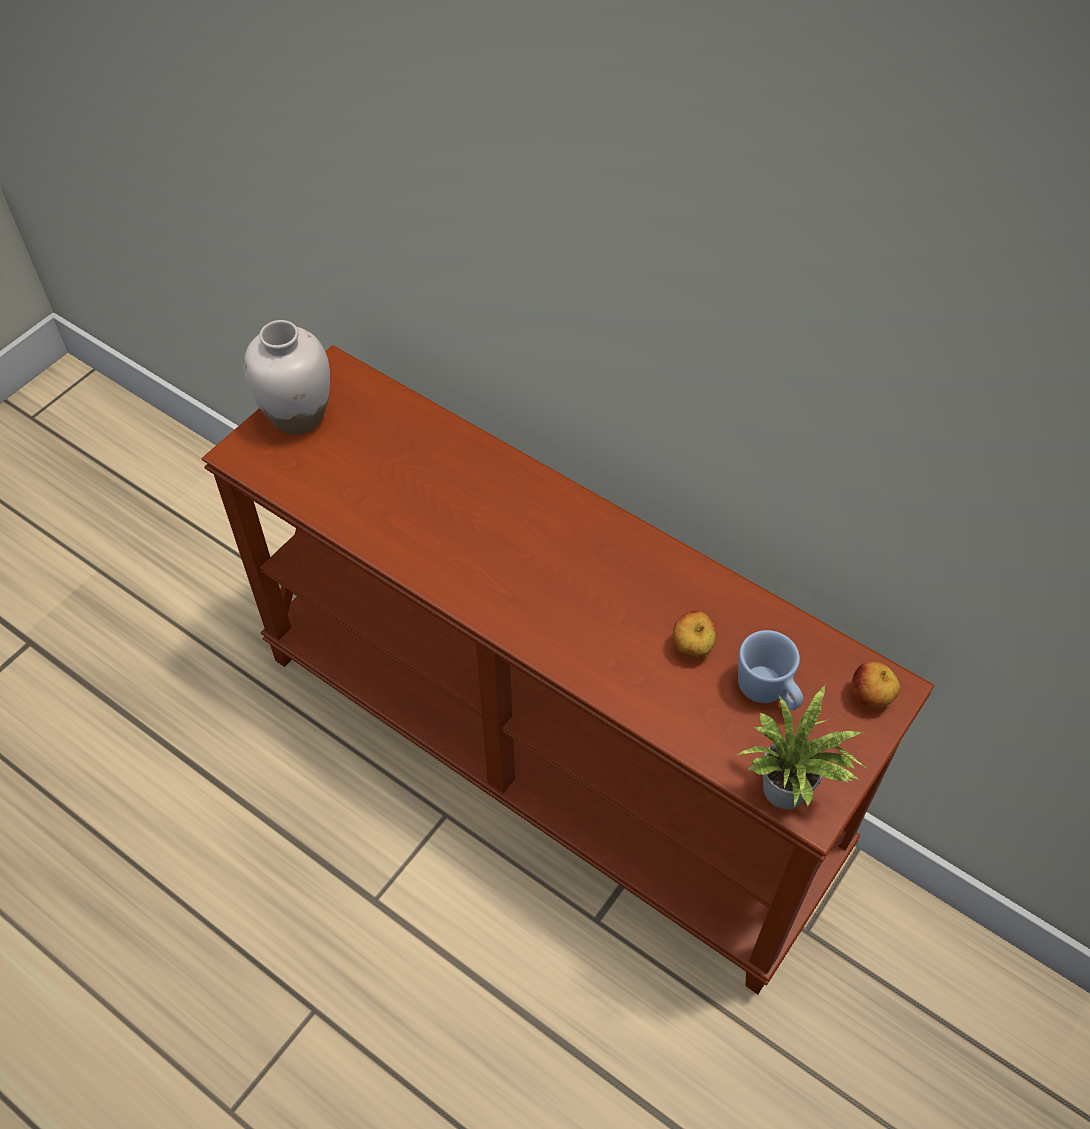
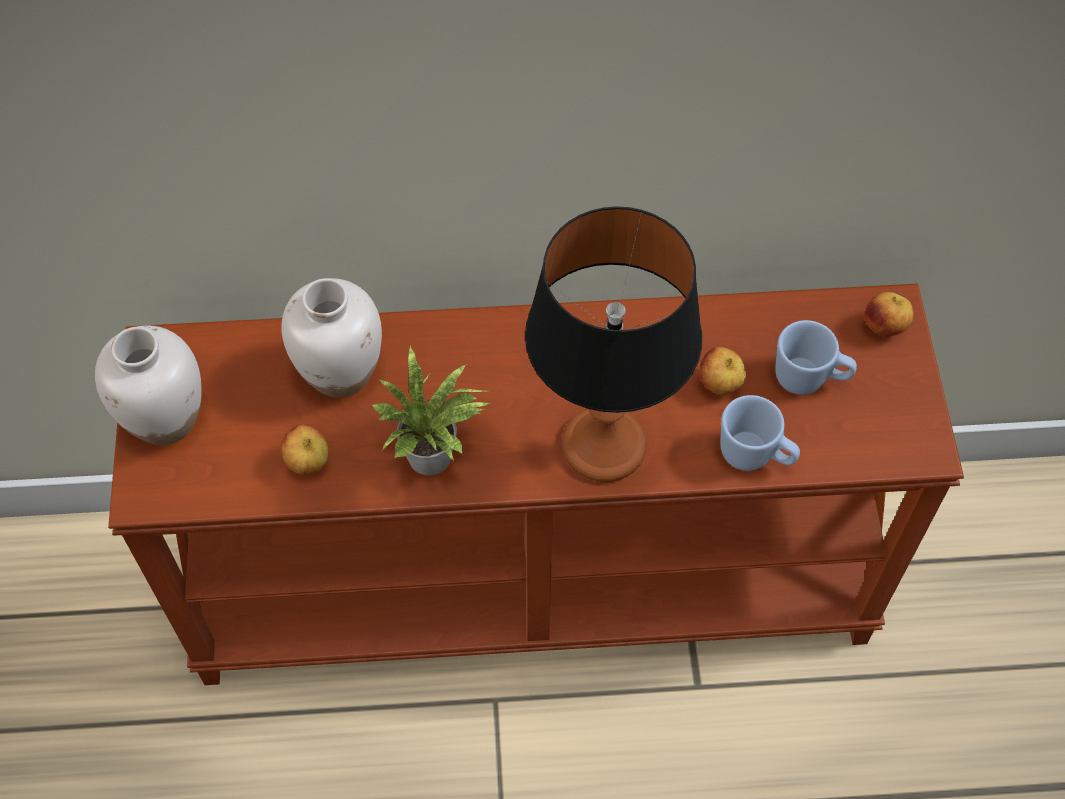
camera: 40 degrees left, 5 degrees up
(355, 502) = (308, 463): none -> apple
(434, 460) = (341, 372): none -> white vase
(561, 630) = (603, 446): none -> table lamp
(668, 716) = (755, 456): none -> blue mug
(788, 794) = (898, 450): potted plant -> potted plant (435, 458)

